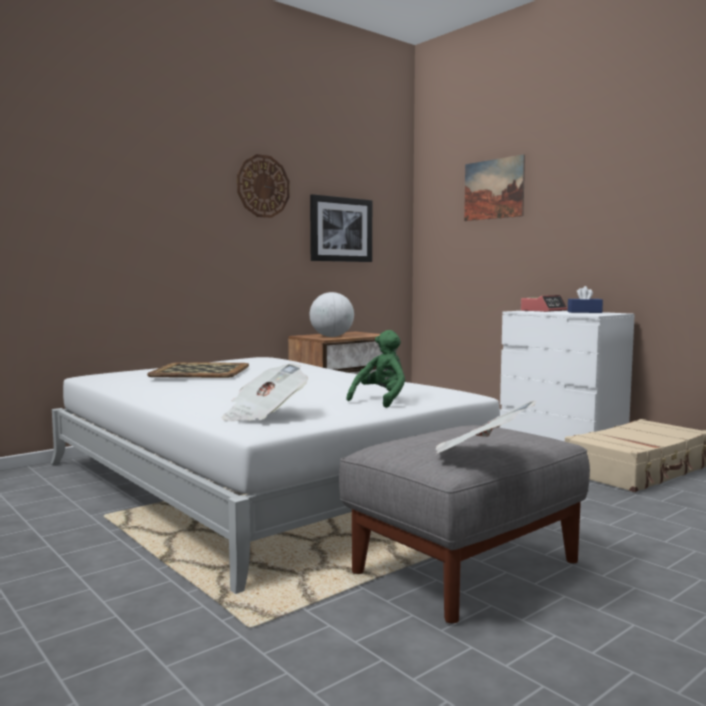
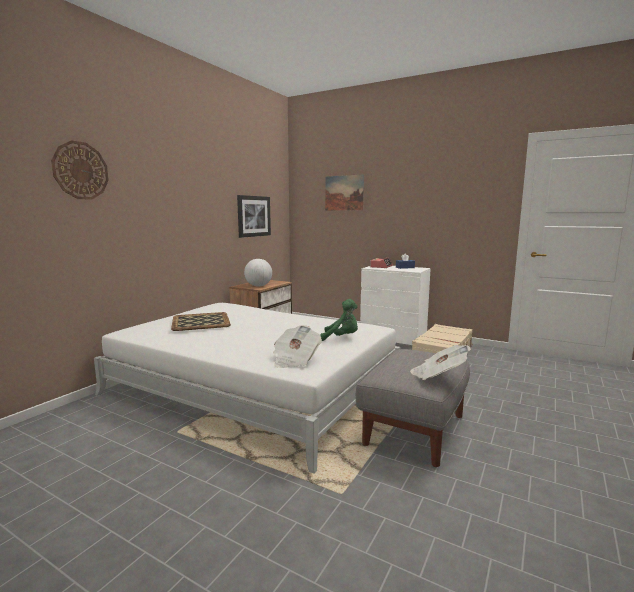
camera: 20 degrees left, 5 degrees up
(263, 186) = (211, 191): wall clock -> wall clock (80, 170)
(381, 400) = (341, 338): green plush toy -> green plush toy turned 90 degrees clockwise

